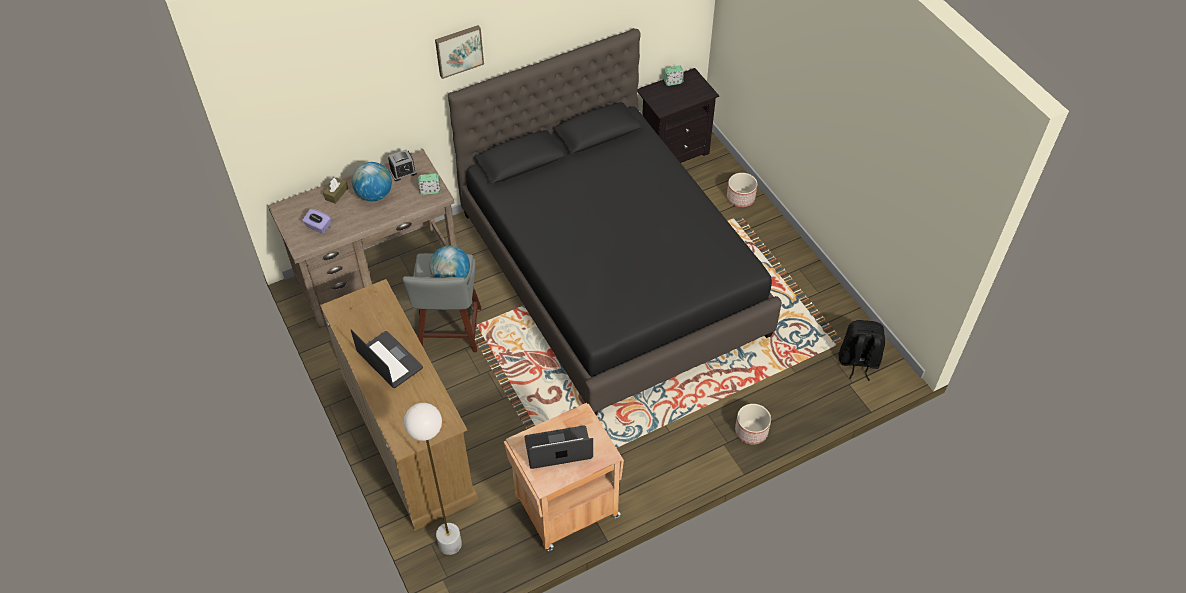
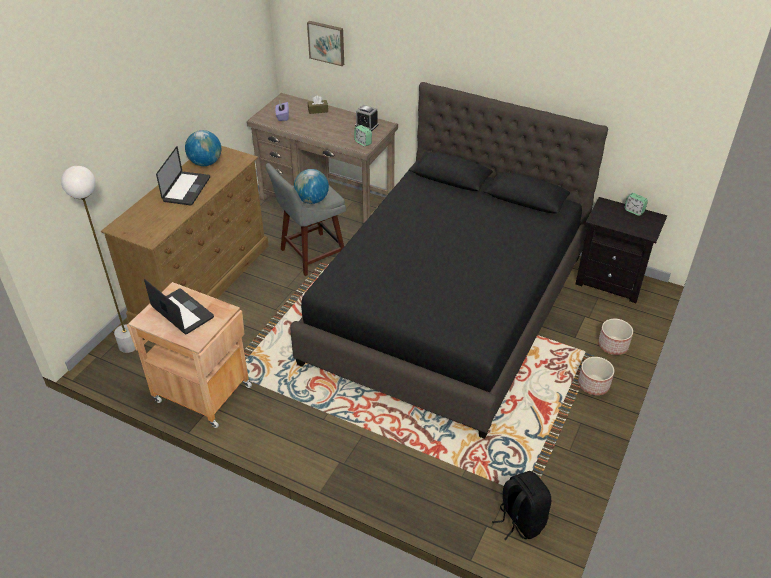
camera: 55 degrees right, 10 degrees down
(374, 195) = (333, 124): globe -> globe (205, 163)
(458, 50) = (442, 47): picture -> picture (327, 42)
(751, 431) = (369, 475): planter -> planter (593, 385)

